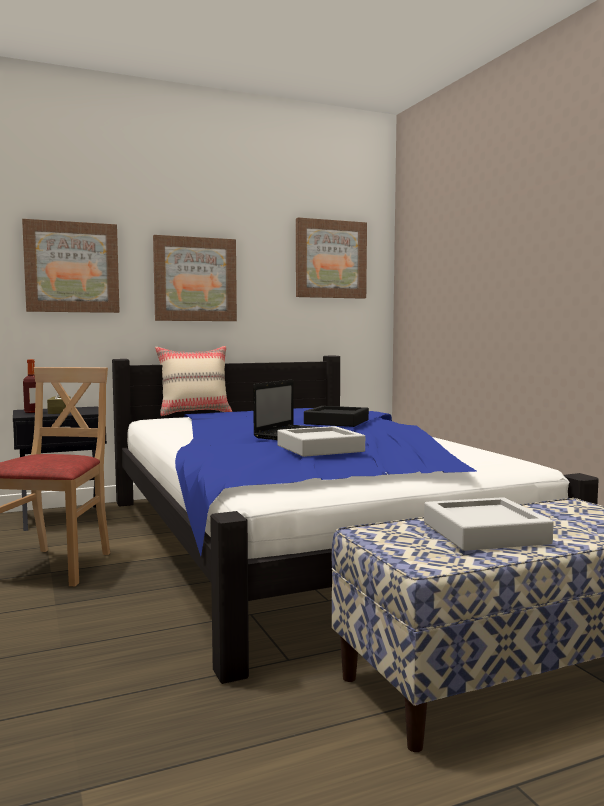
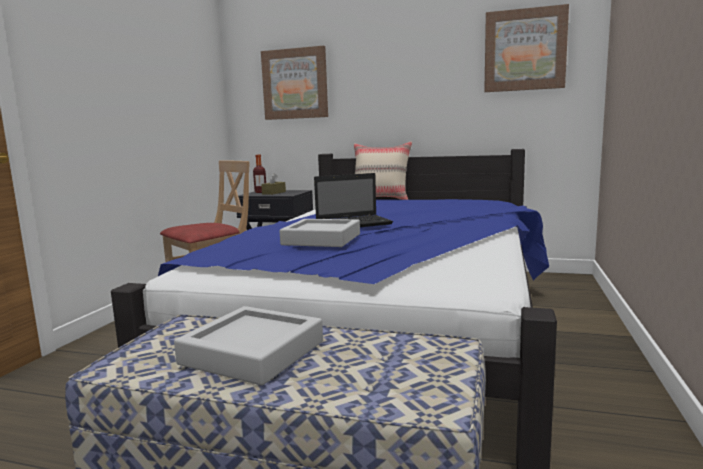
camera: 40 degrees right, 5 degrees up
(195, 279) = (388, 84): picture -> none
(336, 422) = (435, 215): black tray -> none

